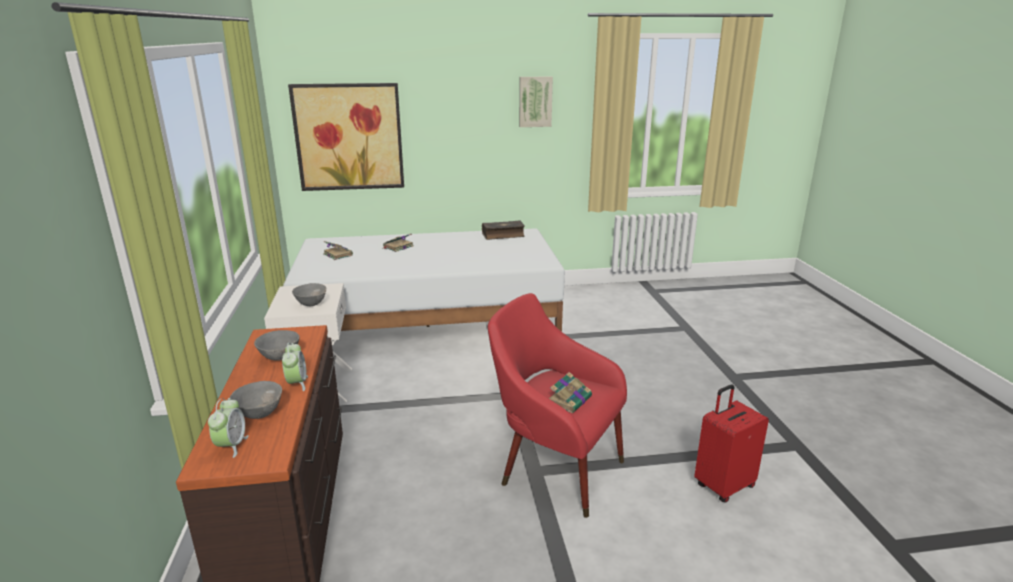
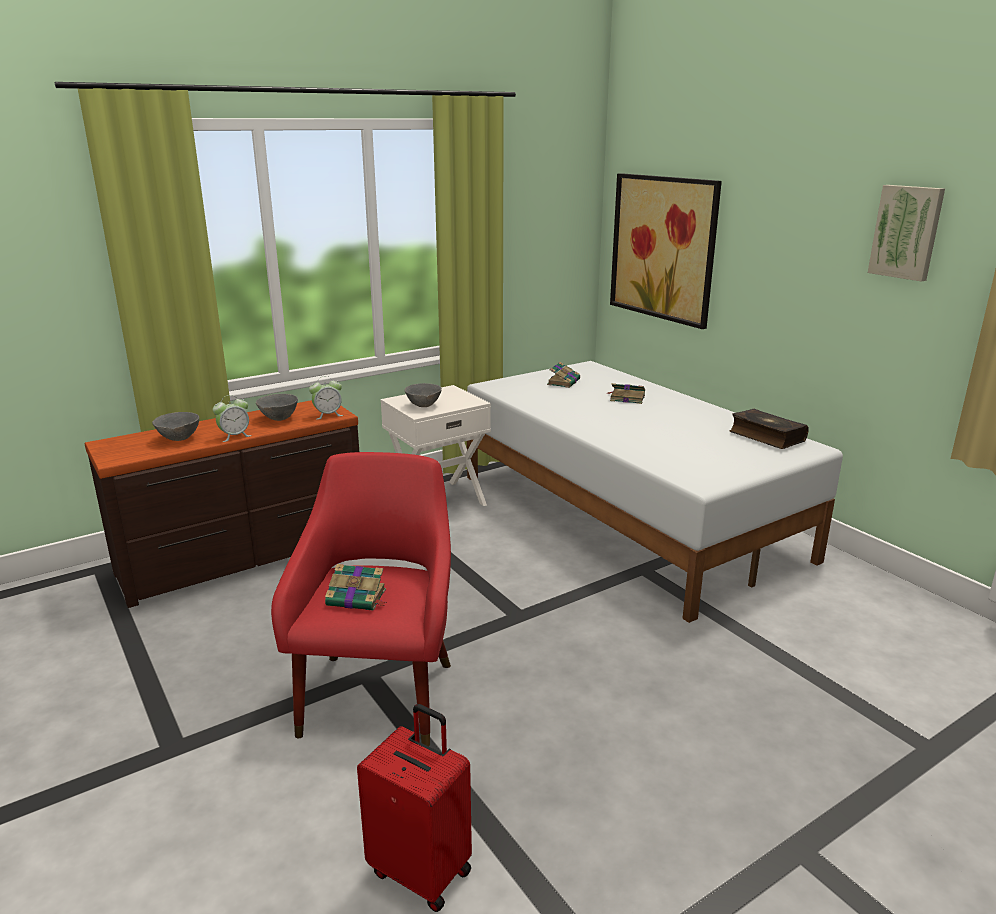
camera: 65 degrees right, 0 degrees up
(231, 446) = (130, 443): alarm clock -> alarm clock (328, 415)

